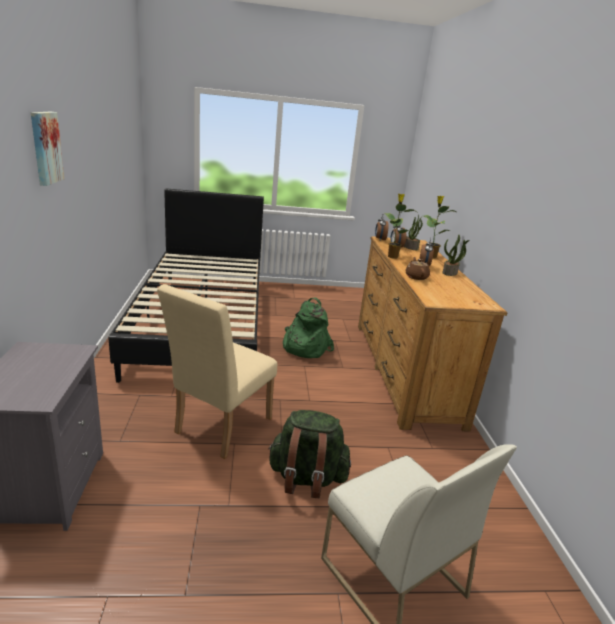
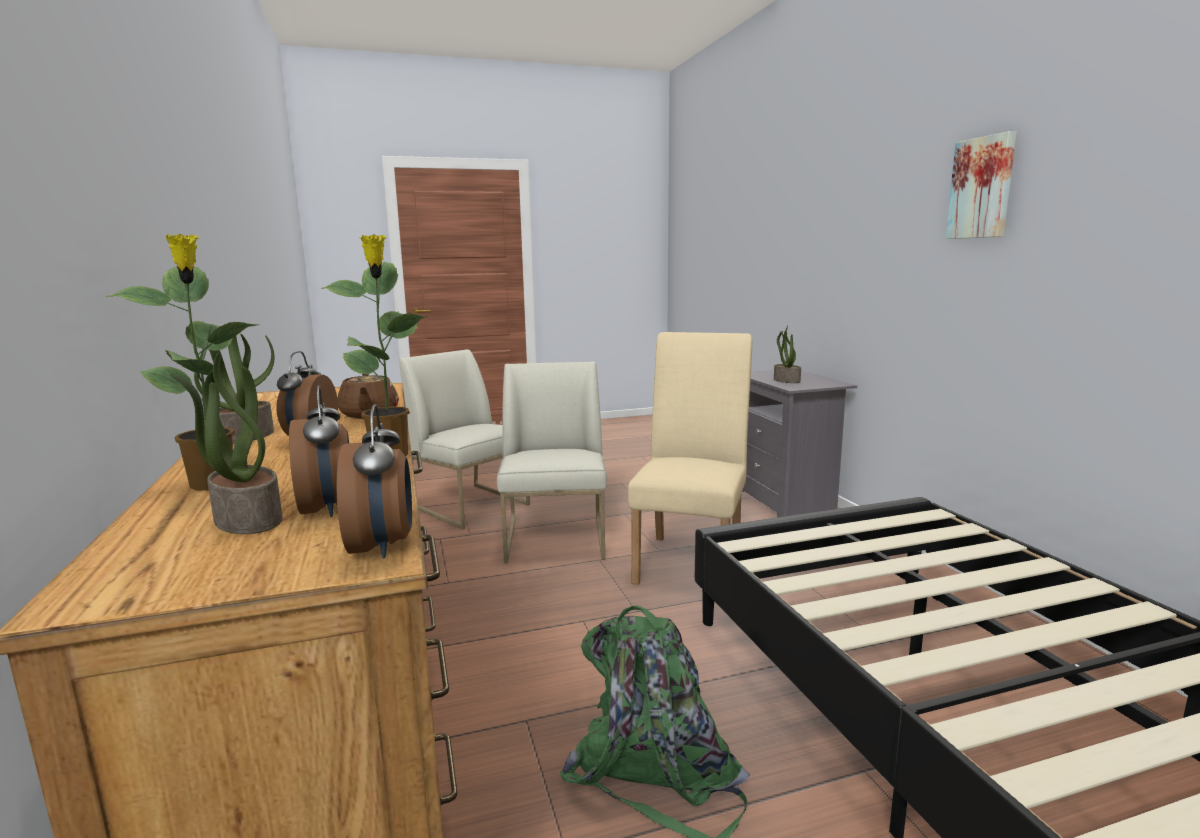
camera: 170 degrees right, 10 degrees down
(53, 366) = (786, 381): none -> potted plant
(306, 478) = (556, 539): green backpack -> white chair

